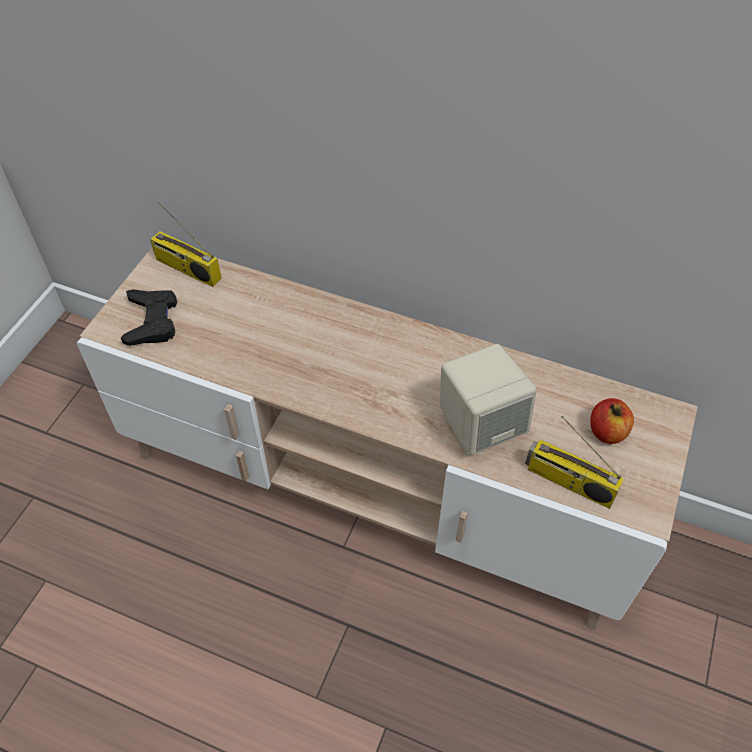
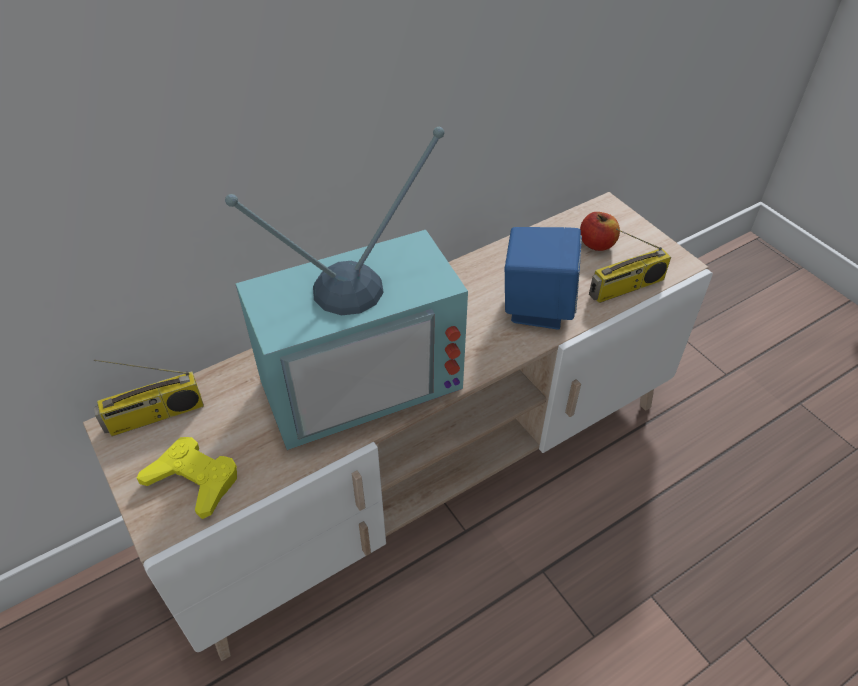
camera: 55 degrees left, 5 degrees down
(152, 321) = (194, 480): black game controller -> yellow game controller
(306, 353) = (360, 376): none -> television
(480, 426) = (536, 306): beige speaker -> blue speaker

